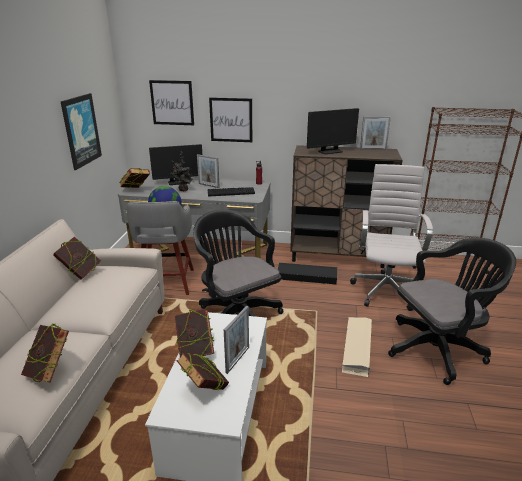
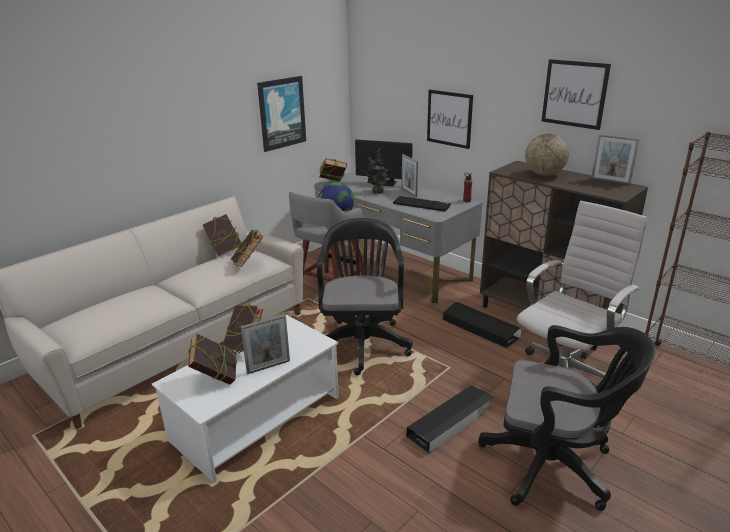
camera: 35 degrees right, 0 degrees up
(50, 372) = (124, 317): book -> book (248, 264)
(172, 103) = (393, 92): picture -> picture (574, 94)
(330, 151) = (544, 174): monitor -> globe
(357, 348) = (451, 422): beige storage box -> black storage box

